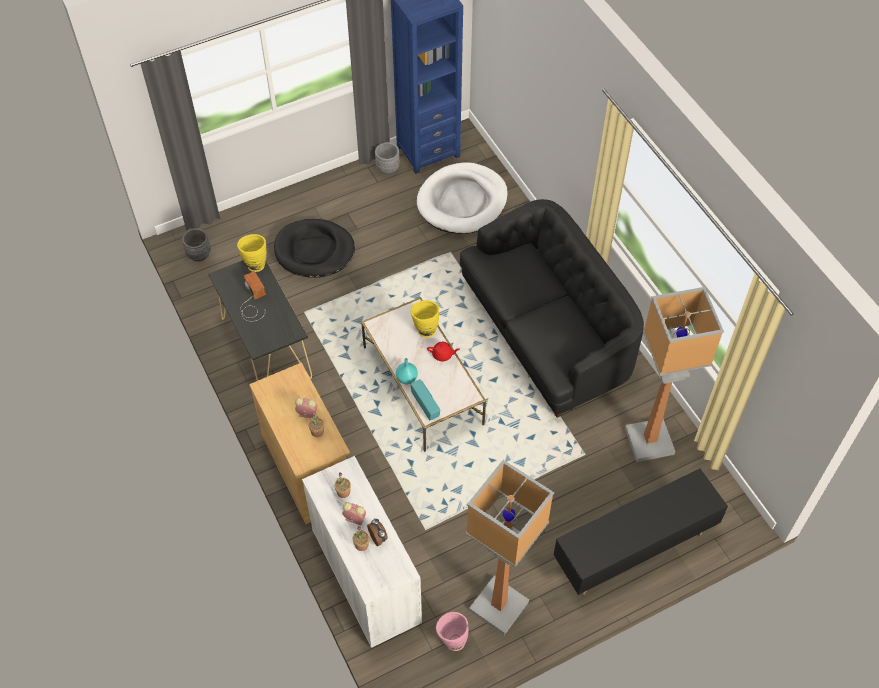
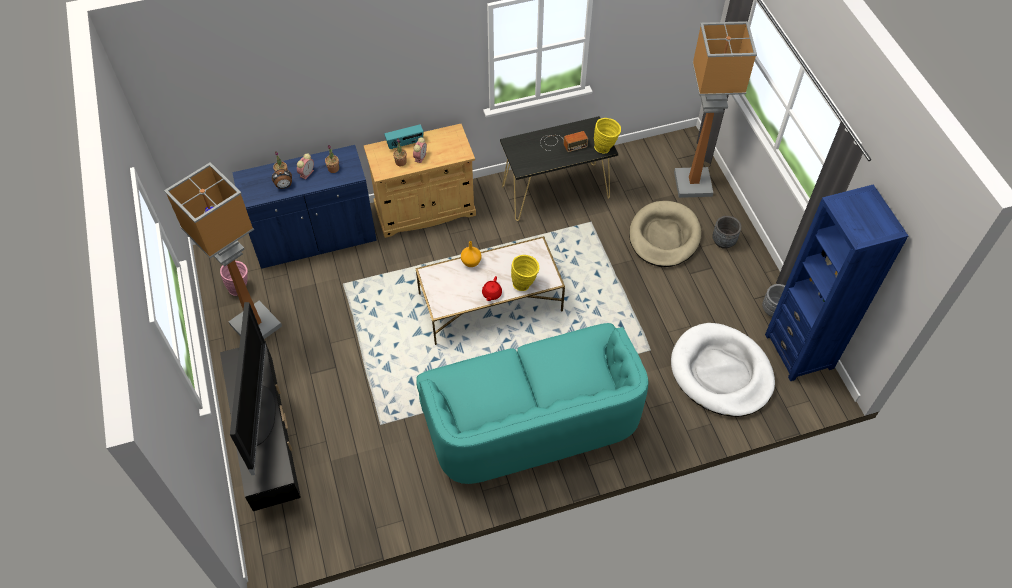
camera: 100 degrees right, 0 degrees up
(199, 254) = (669, 152): grey planter -> grey planter (723, 241)
(314, 251) = (664, 236): black dog bed -> beige dog bed
(366, 576) = (315, 238): white cabinet -> blue cabinet
(406, 379) = (471, 262): turquoise vase -> orange vase
(425, 405) = (438, 272): radio -> radio (405, 143)
(546, 333) = (531, 420): black sofa -> turquoise sofa
(642, 519) = (258, 415): none -> television
(648, 442) = (378, 487): floor lamp -> floor lamp (692, 183)

